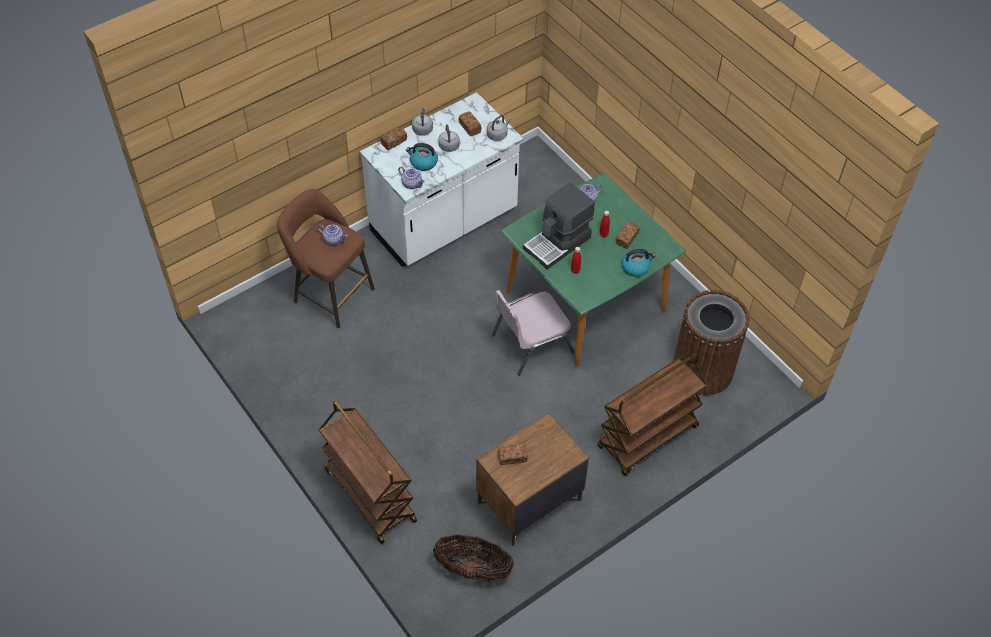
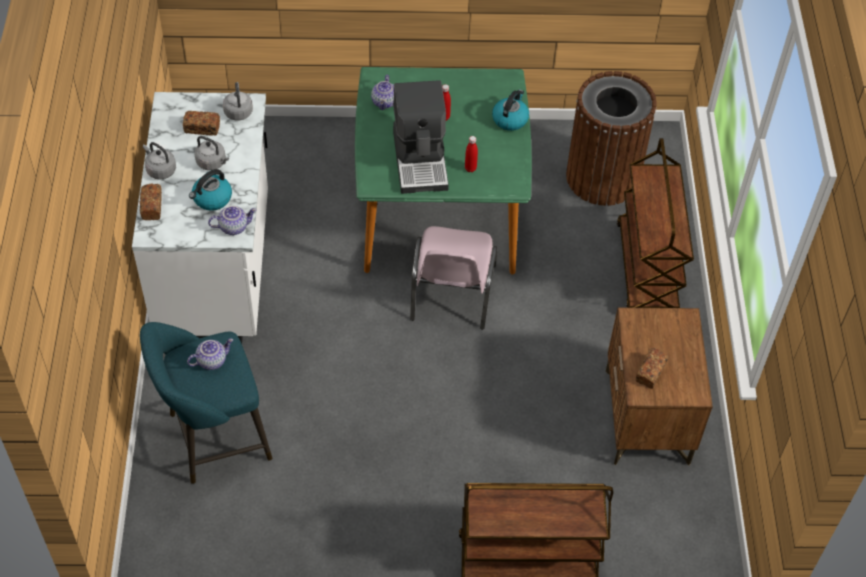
camera: 55 degrees left, 0 degrees up
(330, 294) = (214, 438): brown stool -> turquoise stool
(473, 569) = (692, 518): basket -> none
(627, 239) = (467, 103): bread -> none

